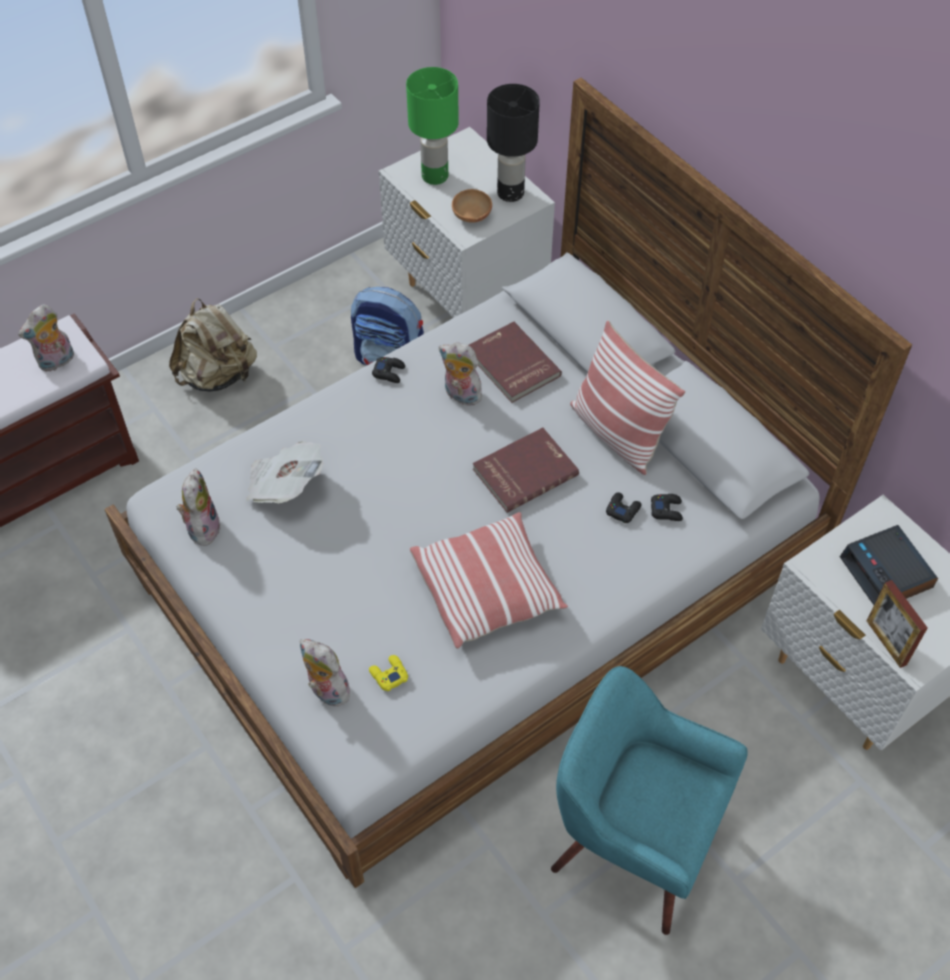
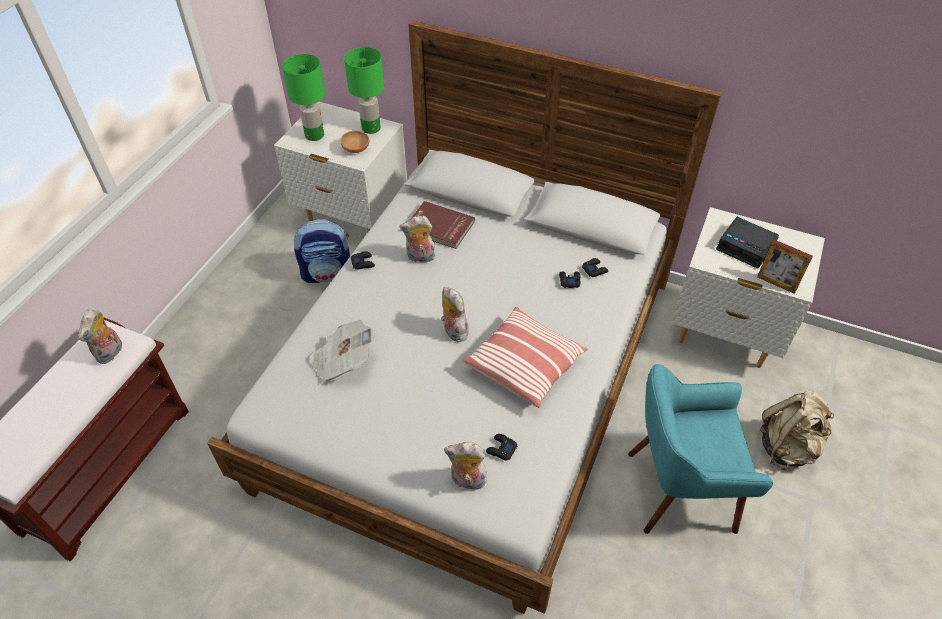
camera: 30 degrees left, 5 degrees down
(202, 527) = (300, 416): plush toy -> plush toy (453, 331)
(218, 375) = (212, 331): beige backpack -> beige backpack (787, 446)
(388, 675) = (501, 449): yellow game controller -> black game controller
(511, 193) = (371, 128): black table lamp -> green table lamp
(524, 471) = (494, 284): red book -> none
(617, 433) = (532, 239): pillow -> none

